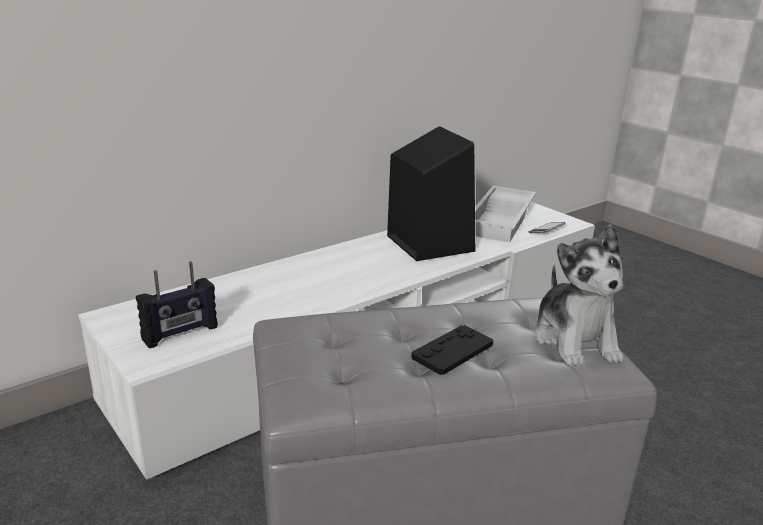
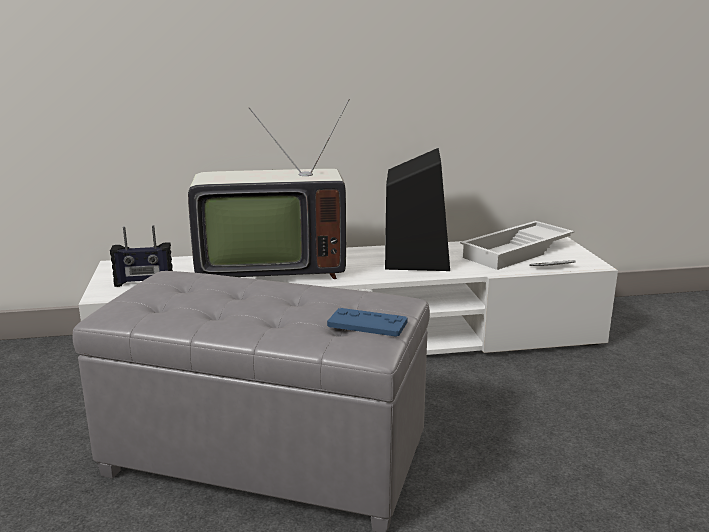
camera: 30 degrees right, 5 degrees down
(303, 284) = (268, 269): none -> television
(452, 351) = (254, 309): black game controller -> none
(574, 340) = (367, 324): plush toy -> blue game controller

